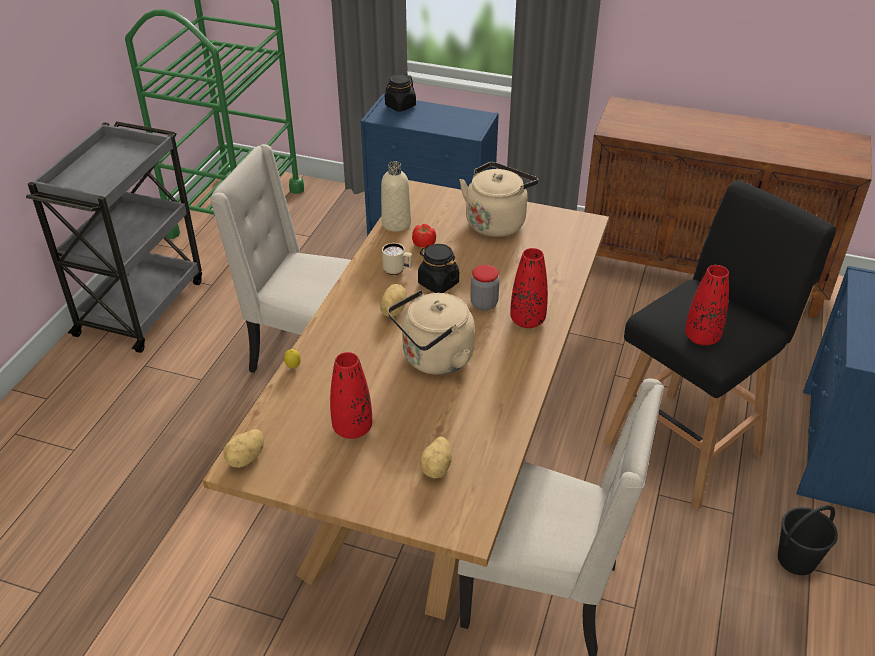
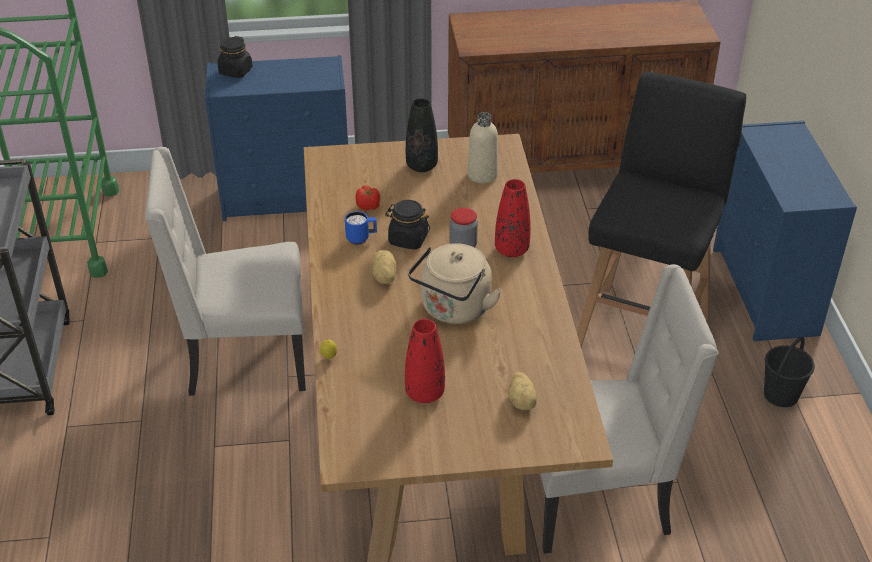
camera: 25 degrees left, 0 degrees up
(246, 458) = (348, 452): potato -> none
(396, 223) = (326, 193): beige bottle -> beige bottle (482, 175)
(397, 271) = (361, 239): beige mug -> blue mug
(497, 222) = (421, 166): beige kettle -> black vase
(701, 337) = (664, 221): red vase -> none

